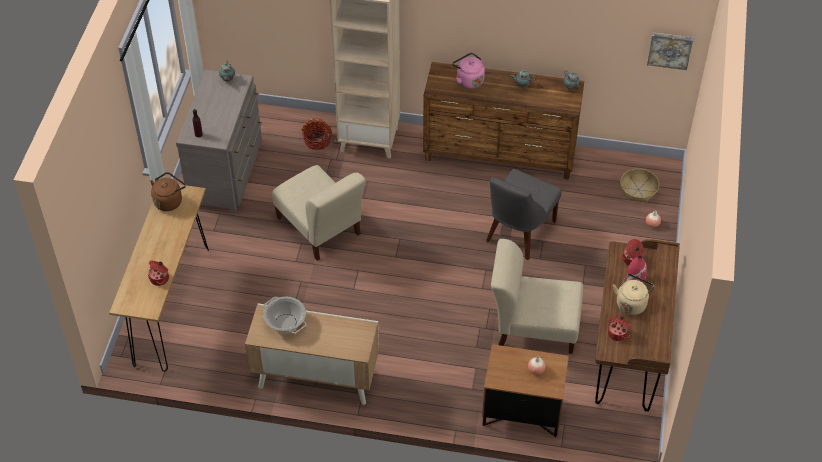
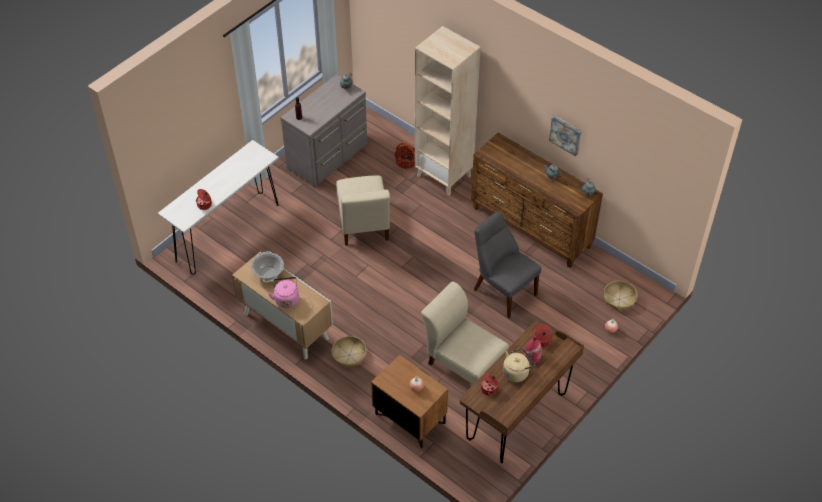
camera: 30 degrees right, 0 degrees up
(169, 201) = (248, 155): brown kettle -> none
(171, 306) = (227, 232): brown console table -> white console table
(408, 377) = (349, 355): none -> basket
(468, 80) = (514, 157): pink kettle -> pink kettle (286, 299)
(518, 233) = (502, 290): grey chair -> grey chair turned 75 degrees clockwise
(670, 49) = (668, 193): picture -> picture (566, 134)

